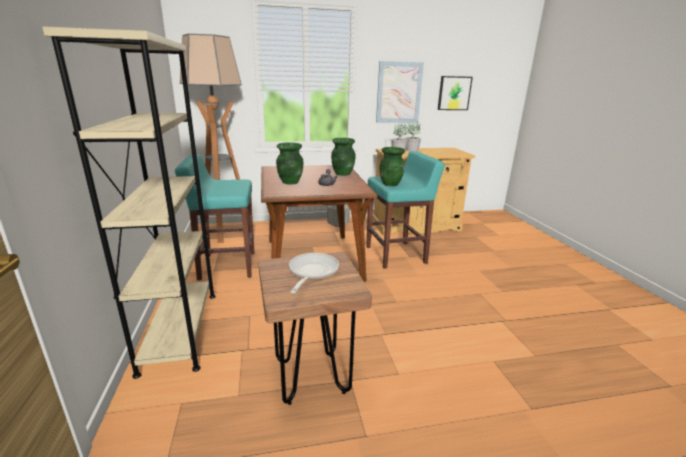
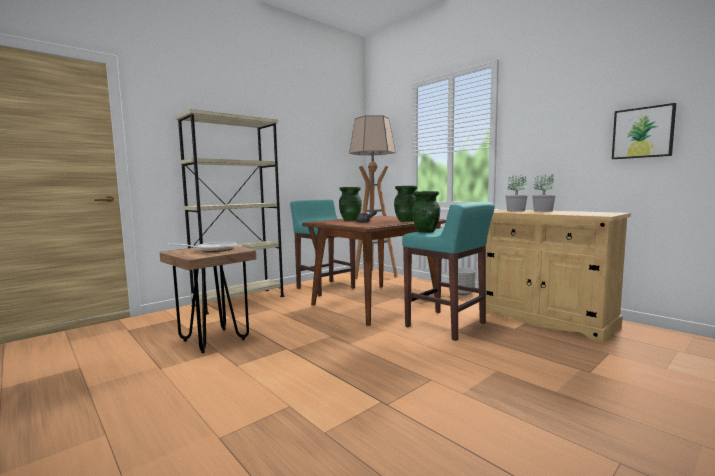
camera: 60 degrees right, 15 degrees down
(399, 93) = (550, 143): picture -> none

